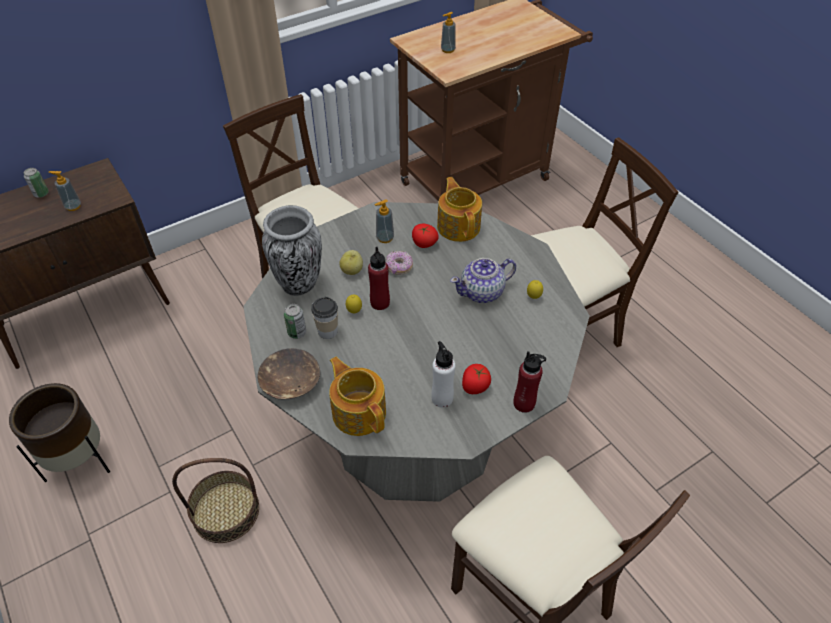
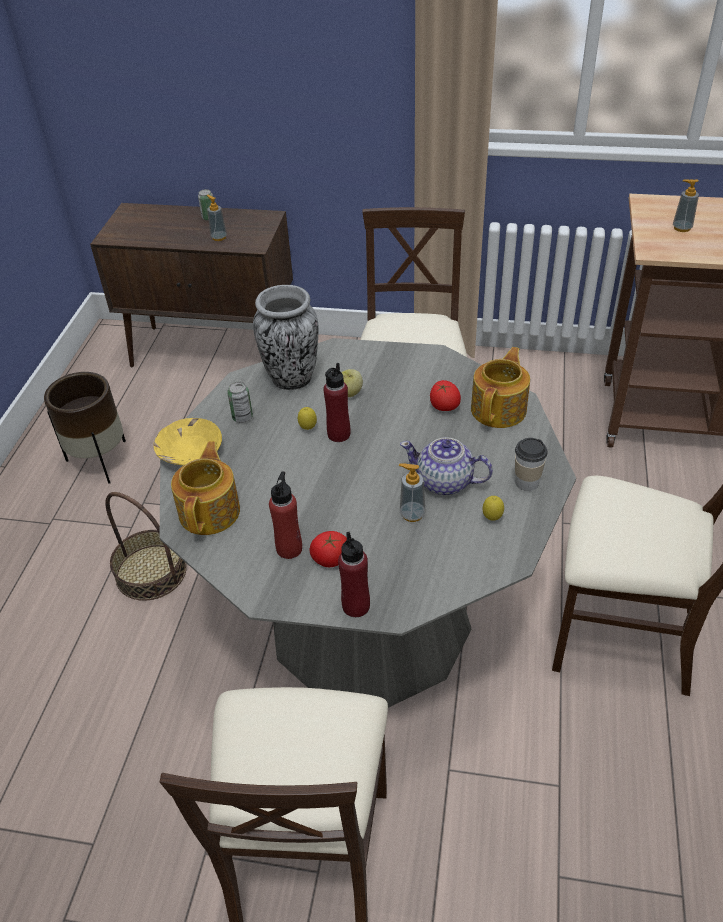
camera: 45 degrees right, 5 degrees down
(290, 382) = (189, 452): brown bowl -> yellow bowl
(327, 331) = (267, 431): cup -> cup (527, 482)
(385, 238) = (413, 381): soap dispenser -> soap dispenser (412, 514)
(399, 267) = (394, 414): donut -> none
(442, 398) = (289, 548): white bottle -> red bottle

